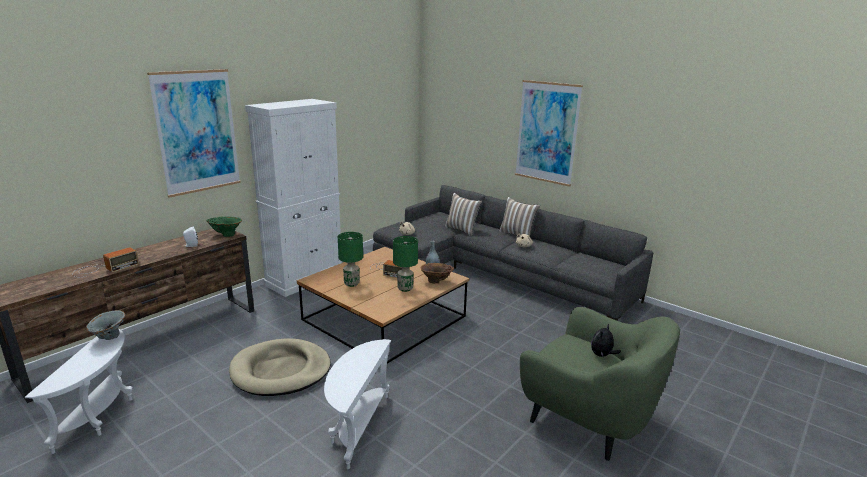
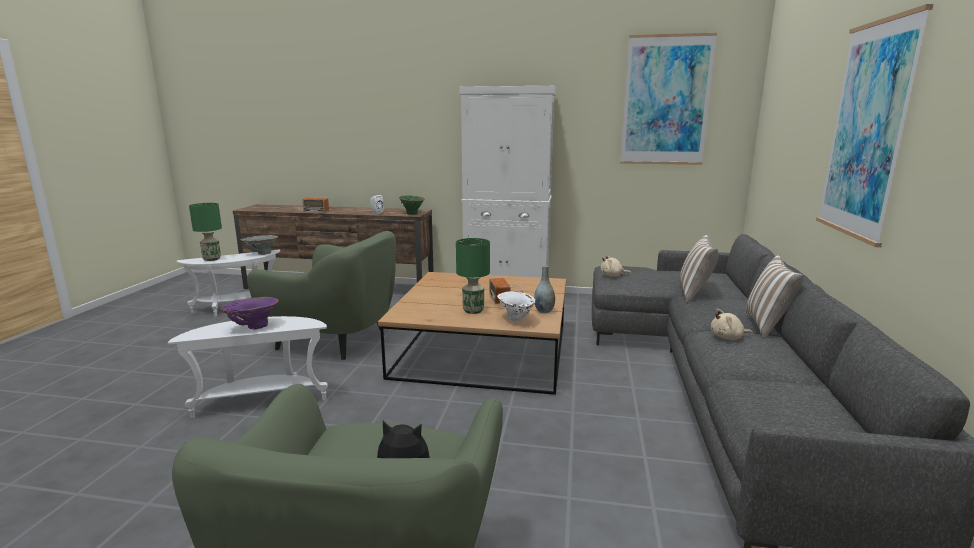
camera: 60 degrees right, 5 degrees down
(197, 132) = (419, 112): picture -> picture (666, 101)
(281, 371) = (335, 339): beige dog bed -> green armchair
(351, 283) = (450, 289): green table lamp -> green table lamp (212, 259)
(356, 369) = (252, 327): none -> purple vase
(436, 282) = (515, 320): brown vase -> white vase

